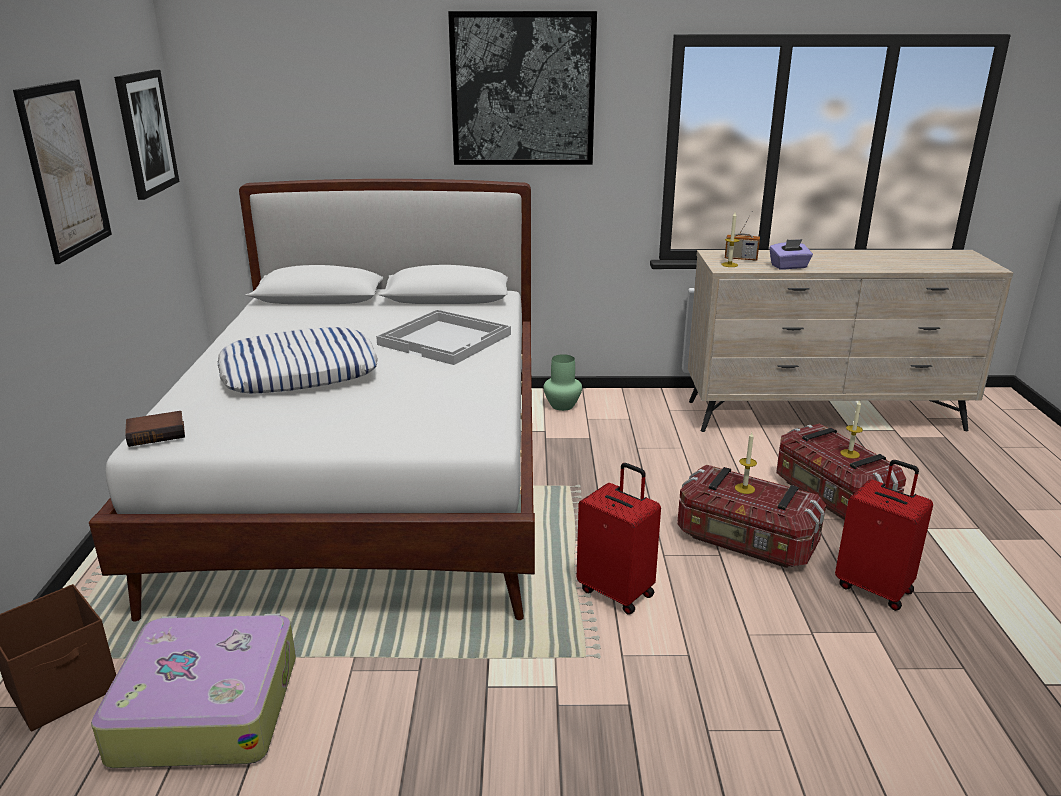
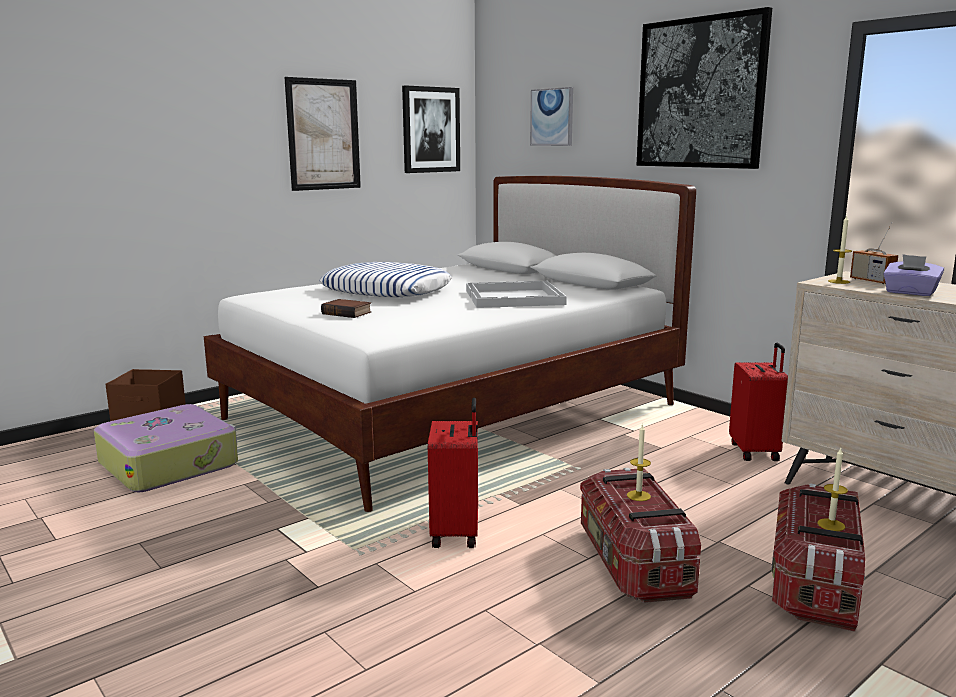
camera: 50 degrees right, 10 degrees down
(157, 433) = (255, 293): book -> book (348, 313)
(317, 109) = (552, 117): none -> picture
(562, 405) = (688, 422): green vase -> none
(874, 588) = (682, 660): red suitcase -> red suitcase (755, 451)

